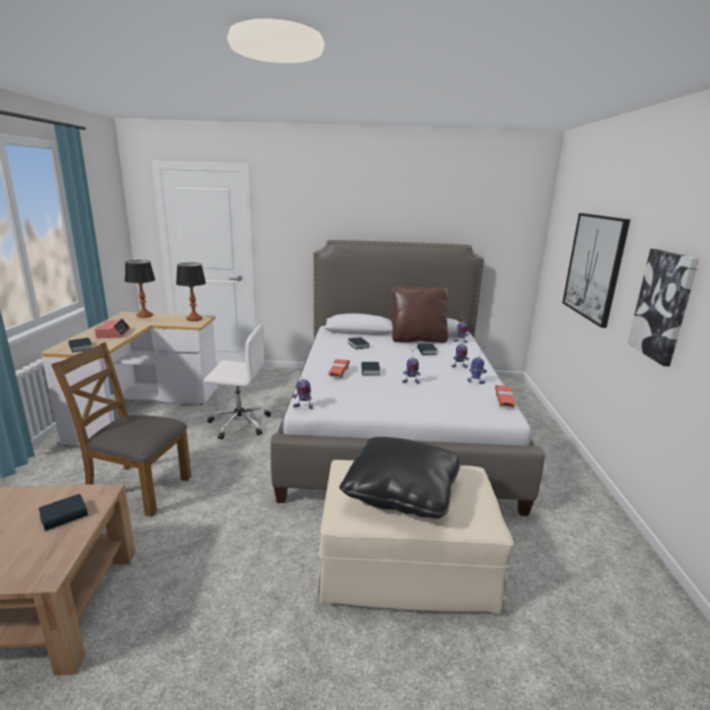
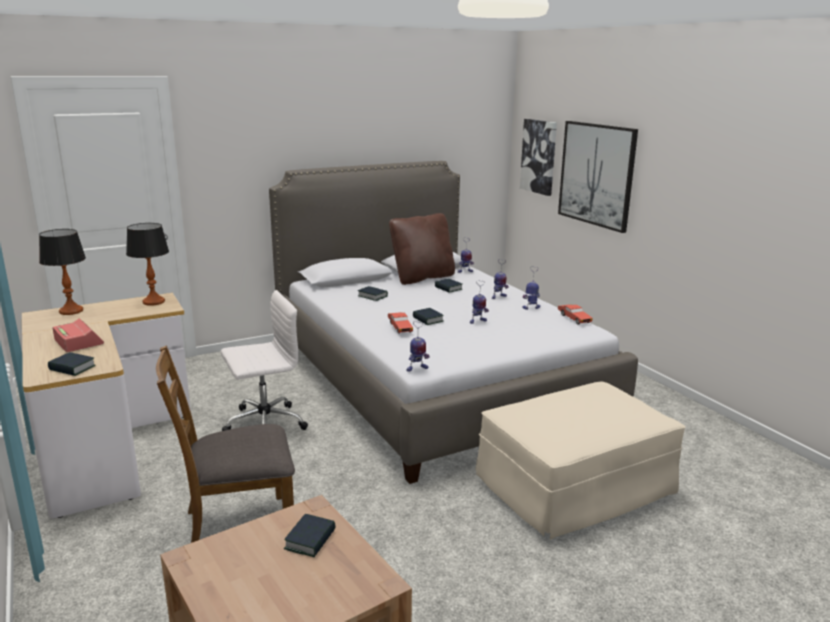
camera: 30 degrees left, 0 degrees up
(401, 491) = (577, 415): black pillow -> none
(663, 305) = (693, 206): picture -> picture (539, 156)

